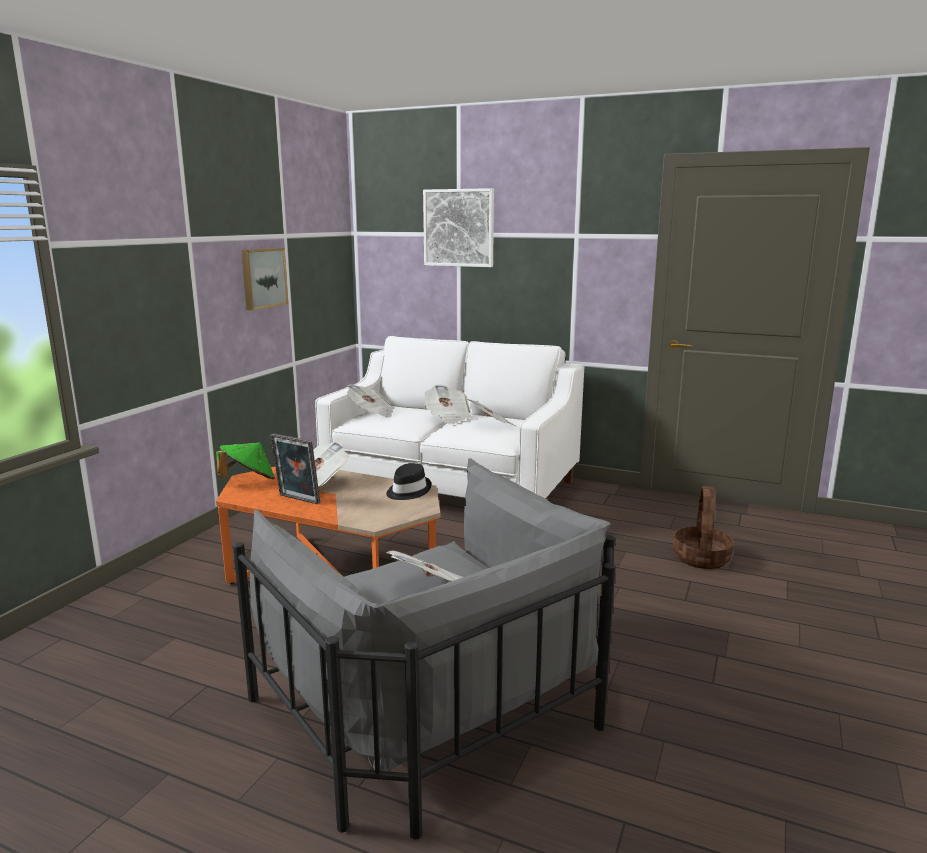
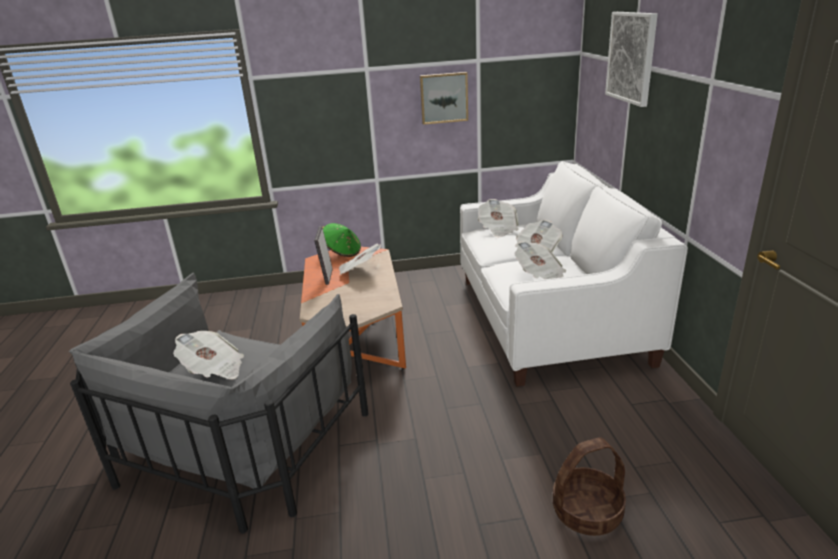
camera: 60 degrees right, 10 degrees up
(407, 491) = (378, 301): black hat -> none

